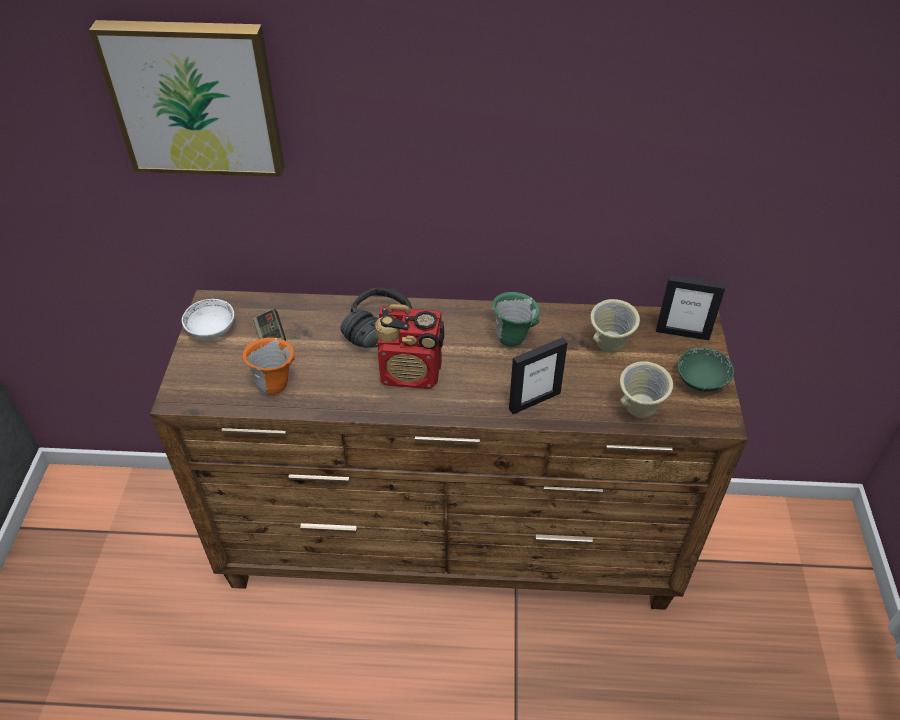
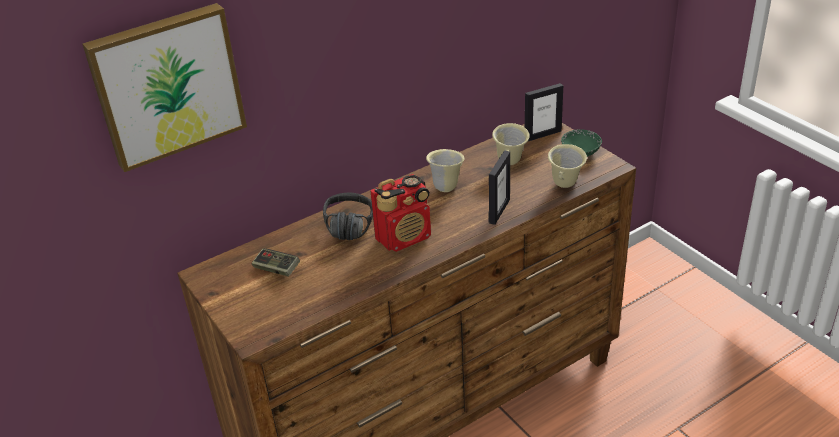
camera: 35 degrees left, 10 degrees down
(212, 329) = (224, 288): white bowl -> none
(275, 384) = (316, 292): orange mug -> none
(513, 338) = (446, 186): green mug -> beige mug

